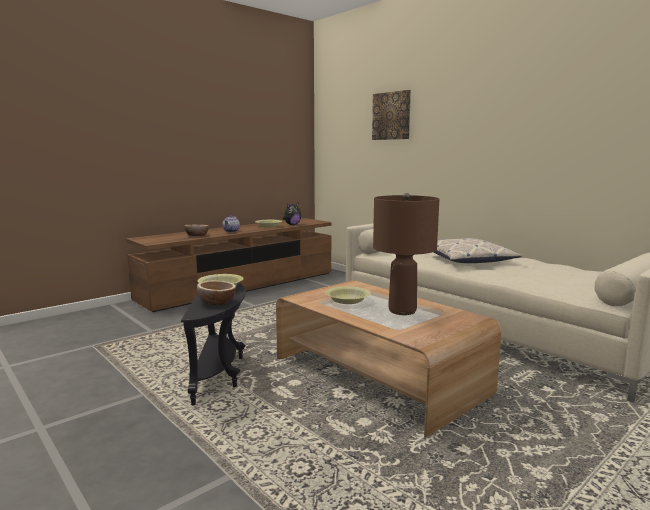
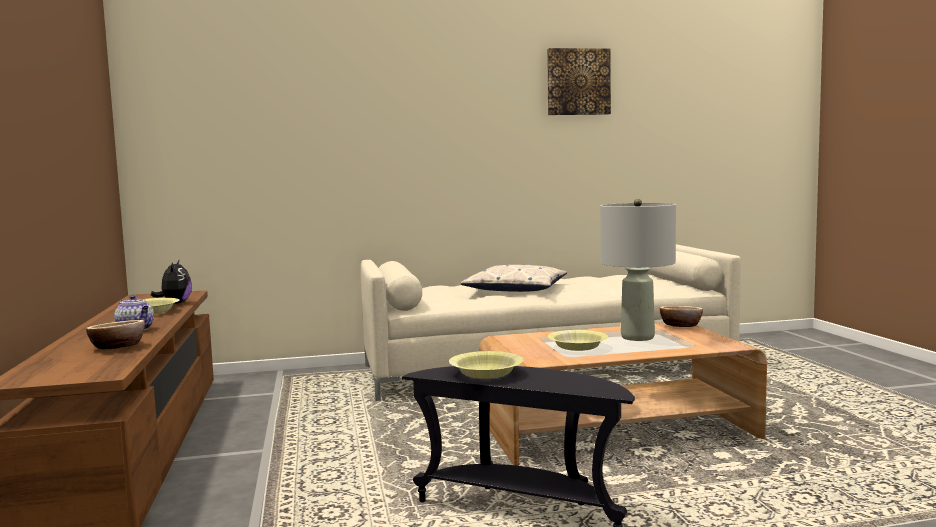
camera: 60 degrees left, 5 degrees down
(217, 302) = (563, 380): bowl -> bowl (681, 326)
(391, 116) = (310, 111): picture -> picture (578, 82)
(402, 311) = (638, 337): brown table lamp -> grey table lamp

